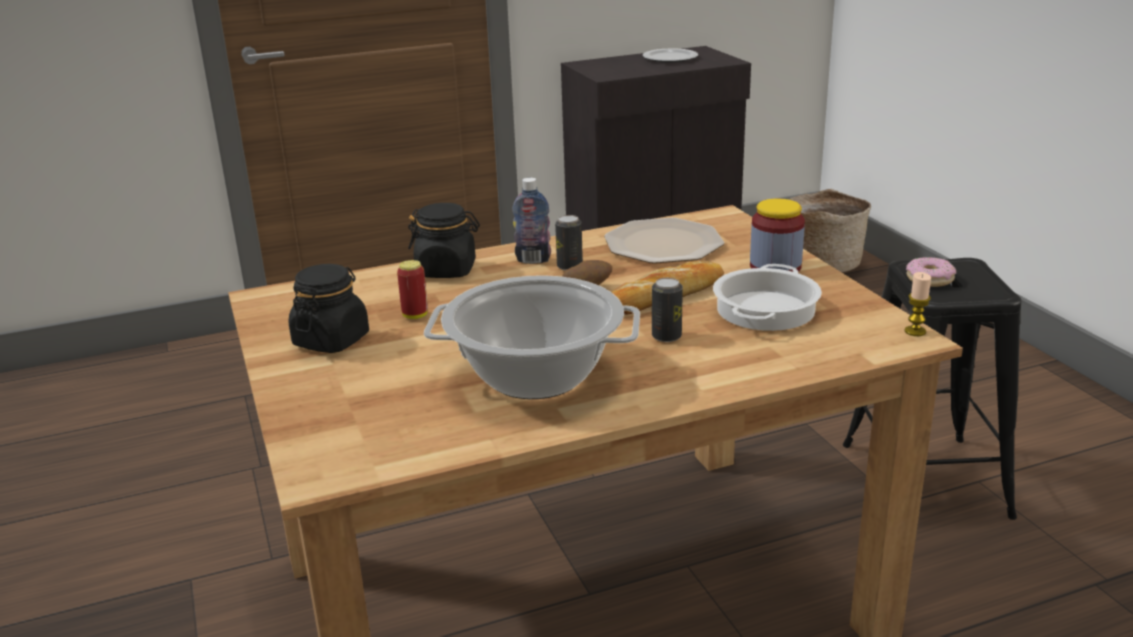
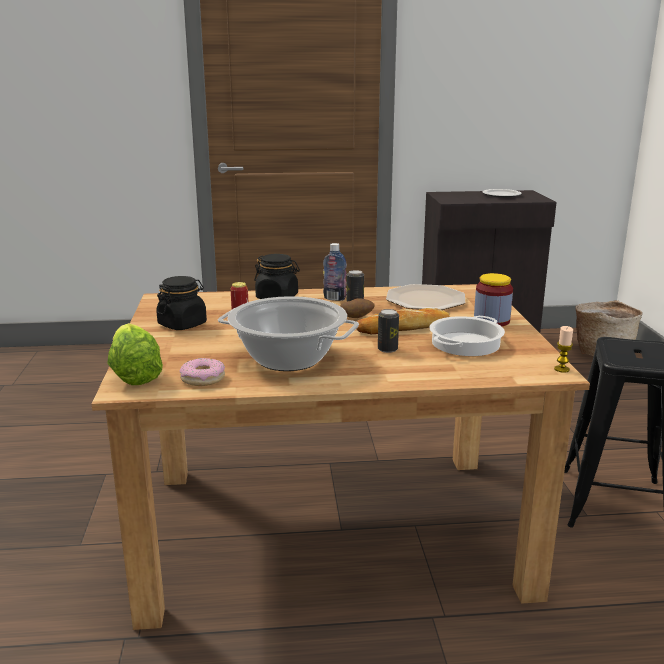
camera: 15 degrees right, 5 degrees down
(317, 443) = (135, 374): none -> lettuce
(929, 279) = (621, 350): donut -> donut (203, 379)

